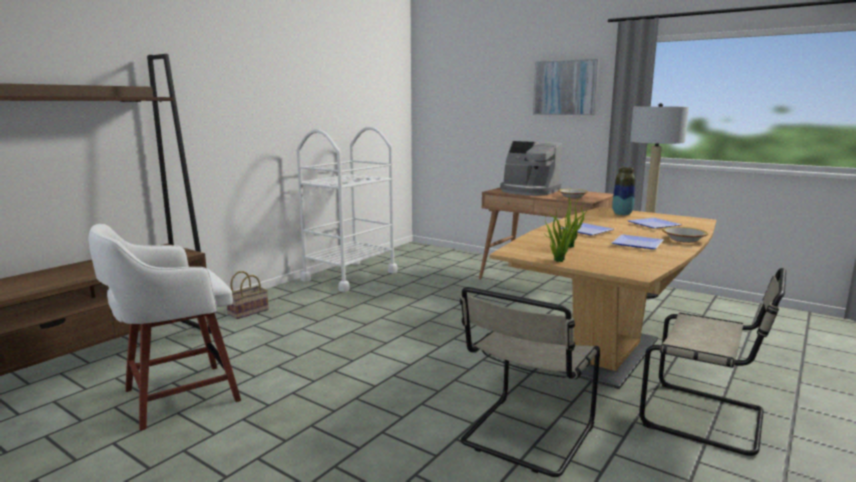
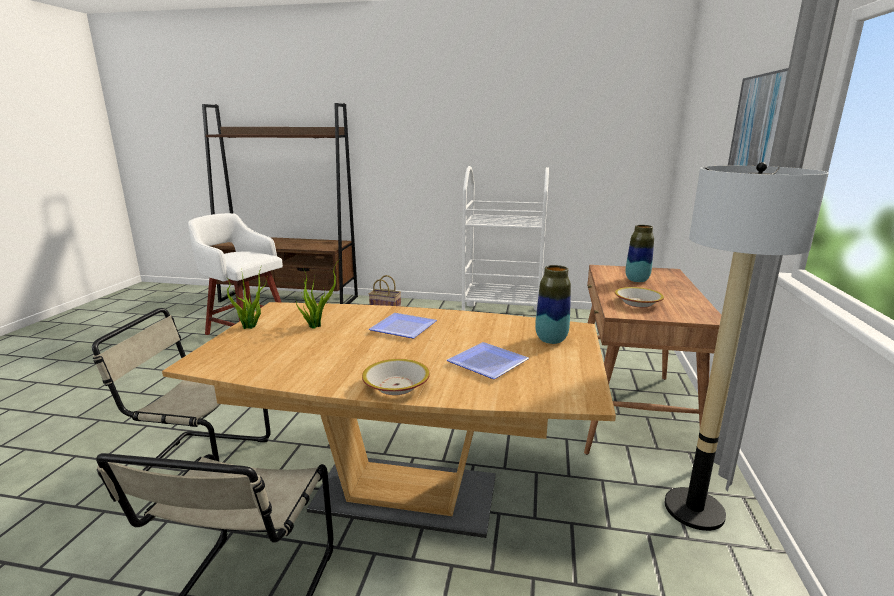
camera: 65 degrees right, 5 degrees up
(528, 191) = (637, 280): coffee machine -> vase
(635, 244) = (344, 356): plate -> none

